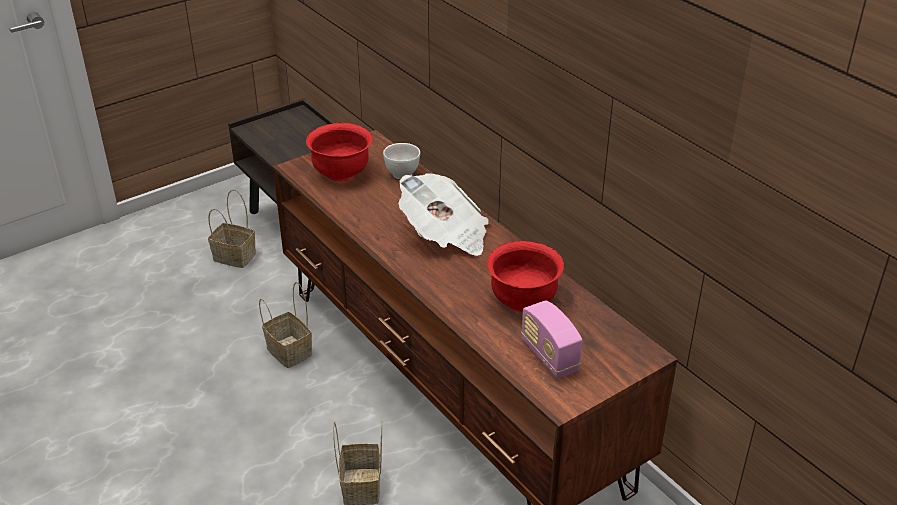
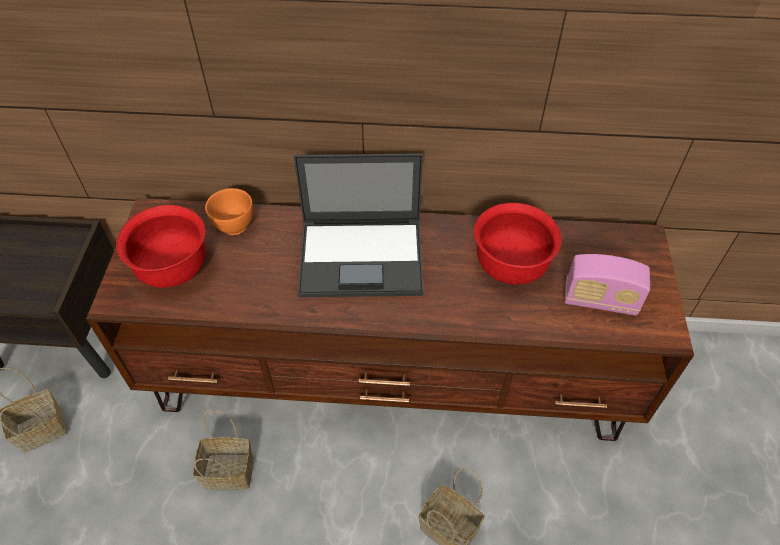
camera: 50 degrees left, 15 degrees up
(402, 174) = (234, 226): white bowl -> orange bowl
(445, 235) = (363, 257): newspaper -> laptop

